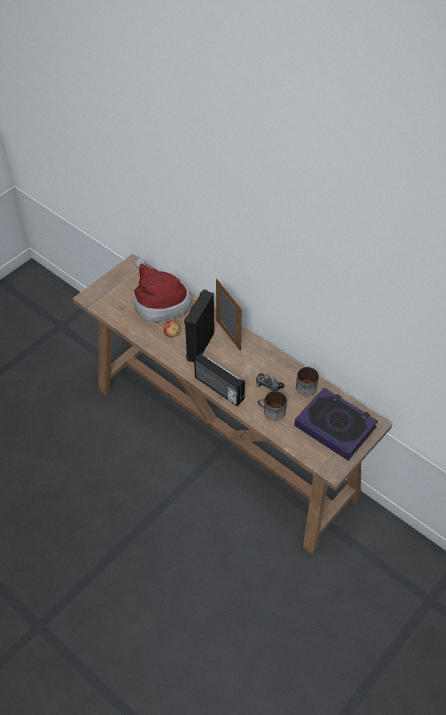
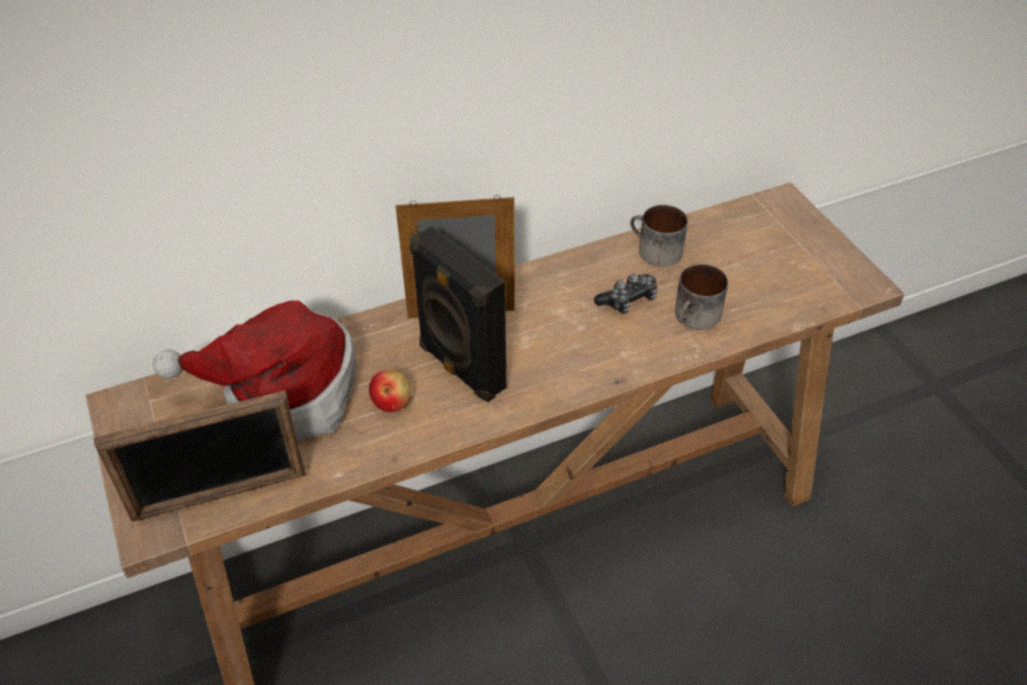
camera: 65 degrees left, 5 degrees down
(109, 307) = (220, 496): none -> picture frame
(218, 389) = (596, 377): radio -> none
(335, 426) = (769, 247): book -> none

